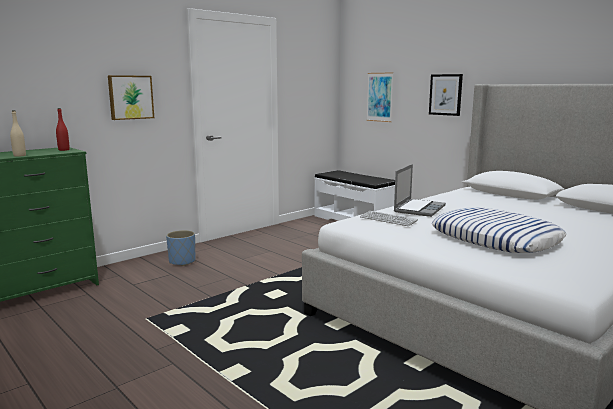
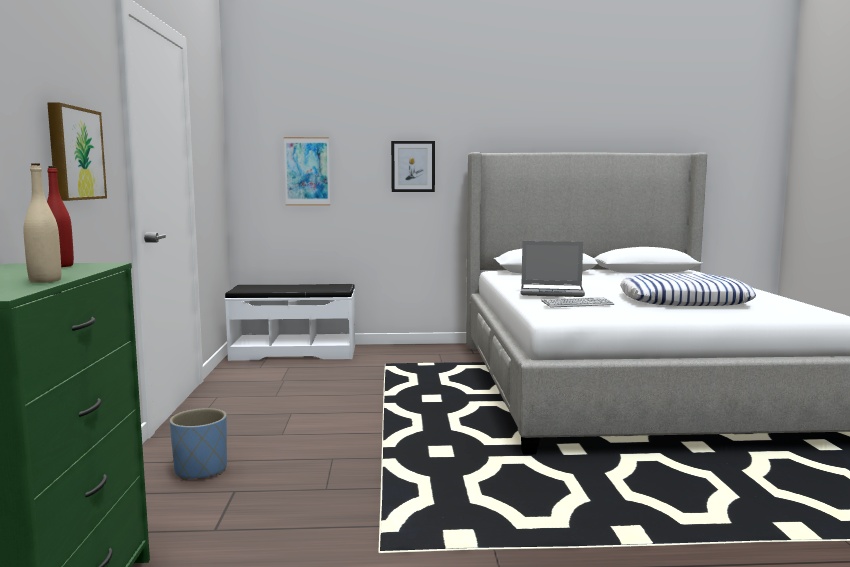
camera: 50 degrees left, 5 degrees down
(419, 209) = (552, 292): laptop -> laptop turned 120 degrees clockwise

